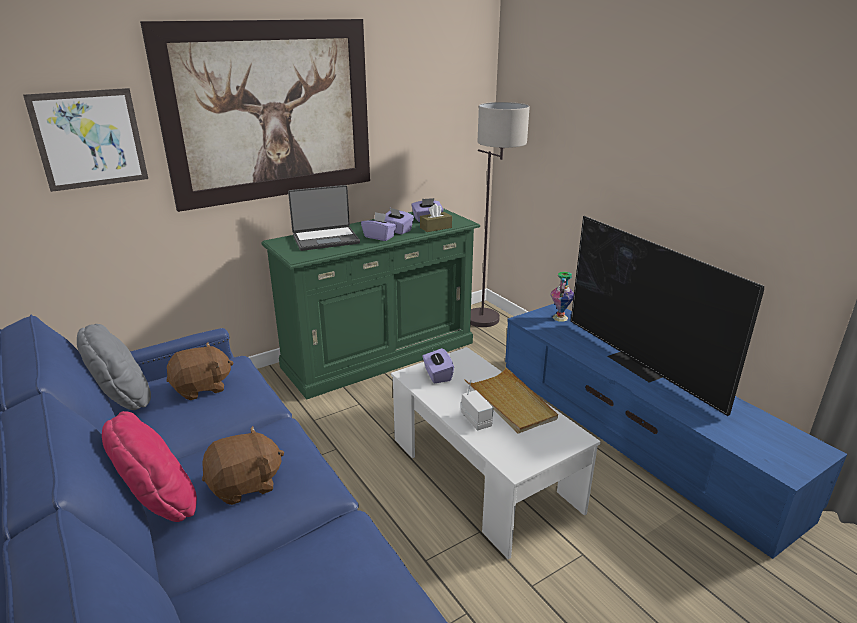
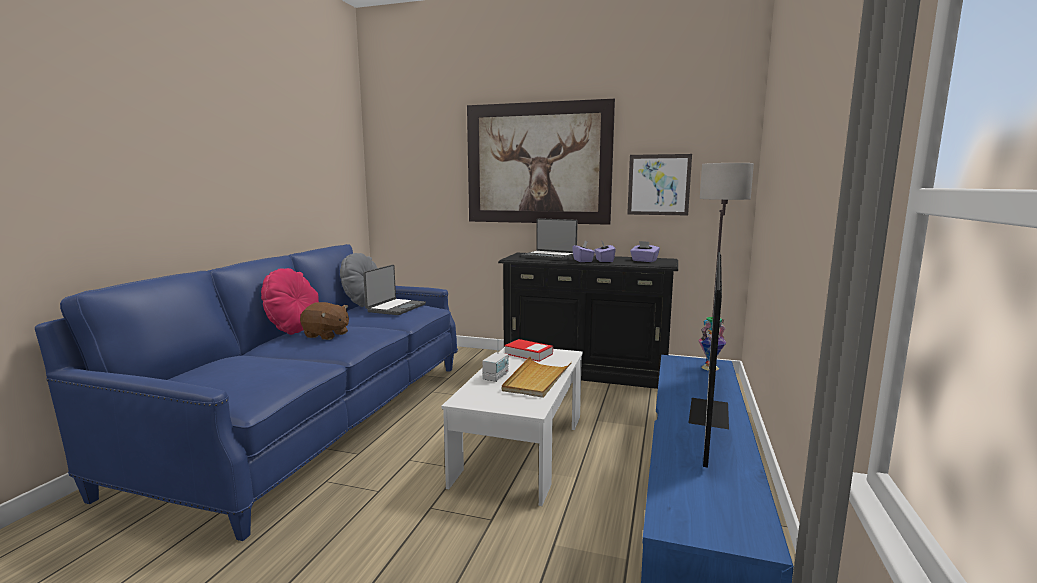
camera: 50 degrees right, 15 degrees down
(89, 139) = (433, 171): picture -> picture (658, 185)
(202, 388) = (395, 308): brown plush toy -> laptop
(380, 354) = (586, 370): green cabinet -> black cabinet
(435, 228) = (635, 264): brown tissue box -> none
(437, 375) = (528, 354): purple tissue box -> book

